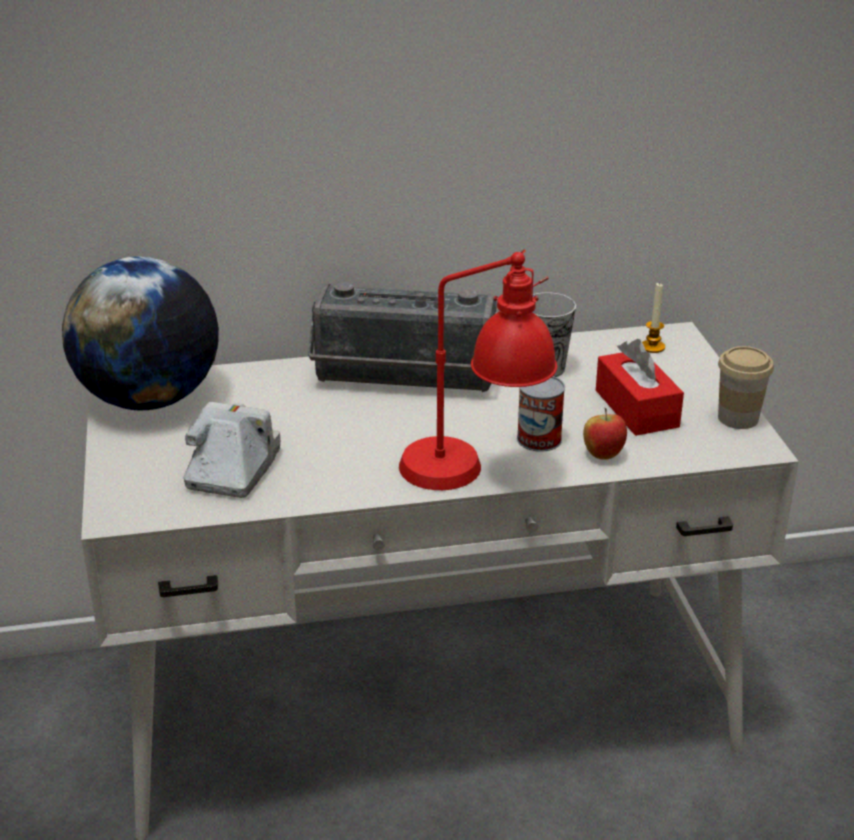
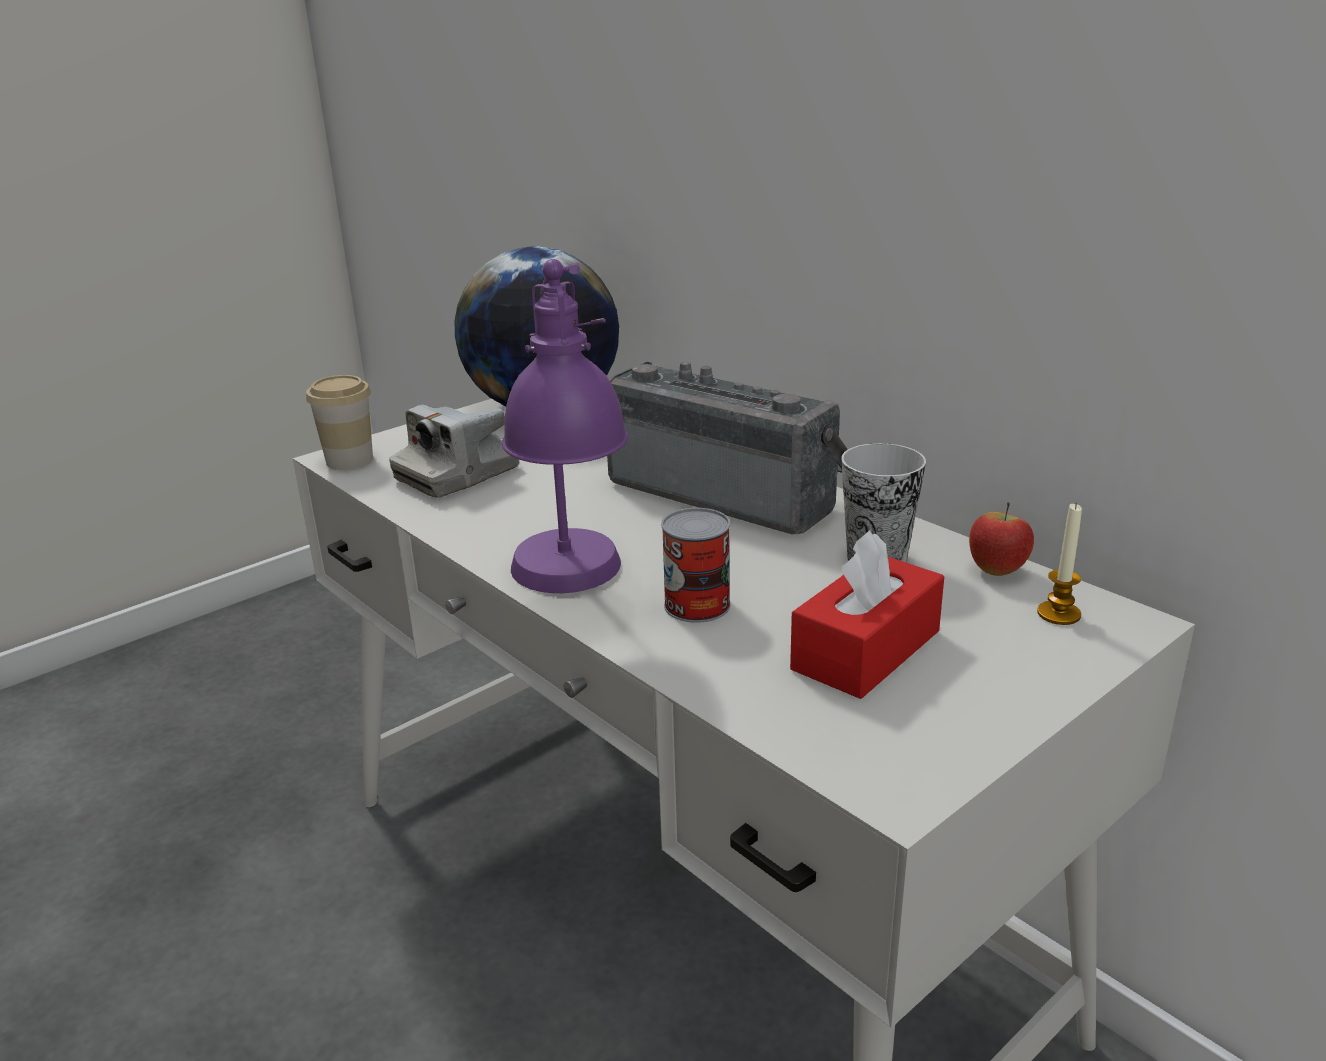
camera: 60 degrees right, 5 degrees down
(233, 469) = (457, 474): camera -> camera turned 150 degrees clockwise
(403, 381) = (726, 493): radio -> radio turned 150 degrees clockwise
(475, 473) = (574, 589): red table lamp -> purple table lamp
(603, 455) = (710, 660): apple -> apple (996, 571)
(738, 418) = (960, 745): cup -> cup (349, 460)

